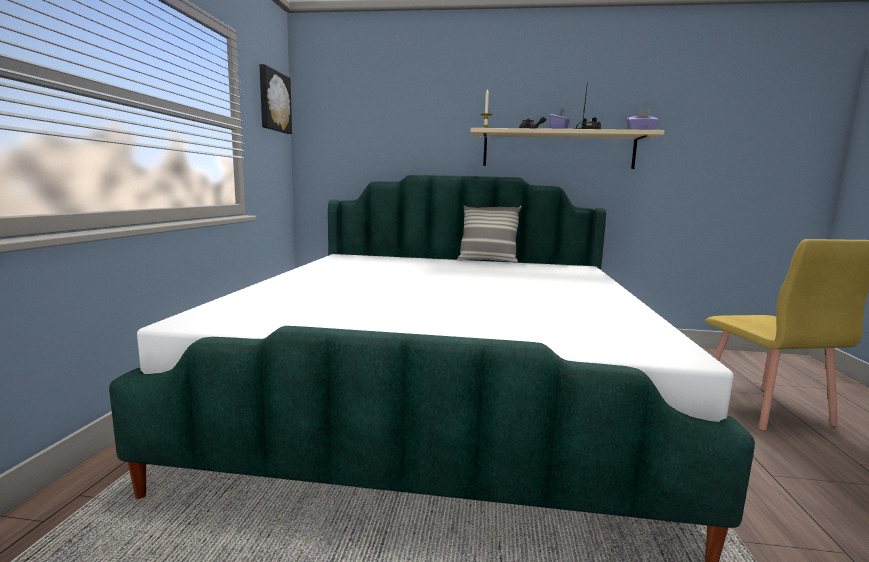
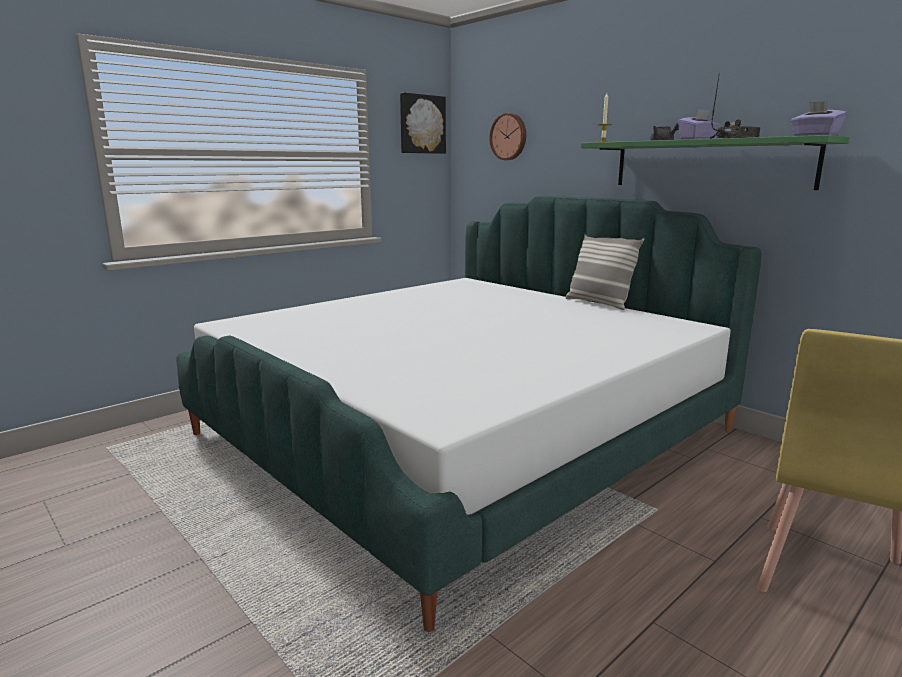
camera: 40 degrees right, 5 degrees up
(366, 122) = (509, 137): none -> wall clock
(558, 150) = (709, 164): beige shelf -> green shelf

